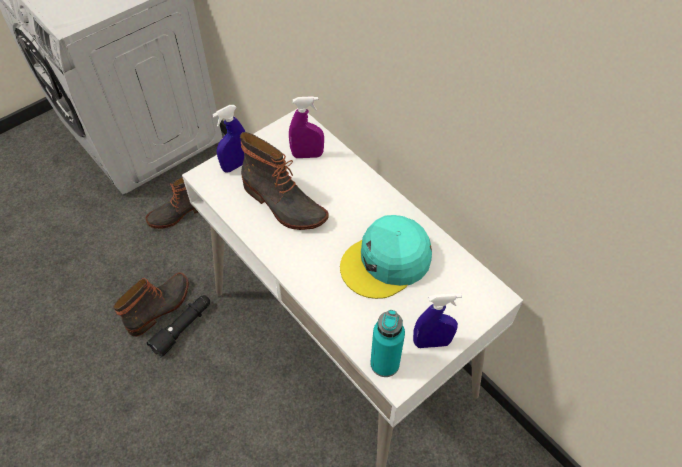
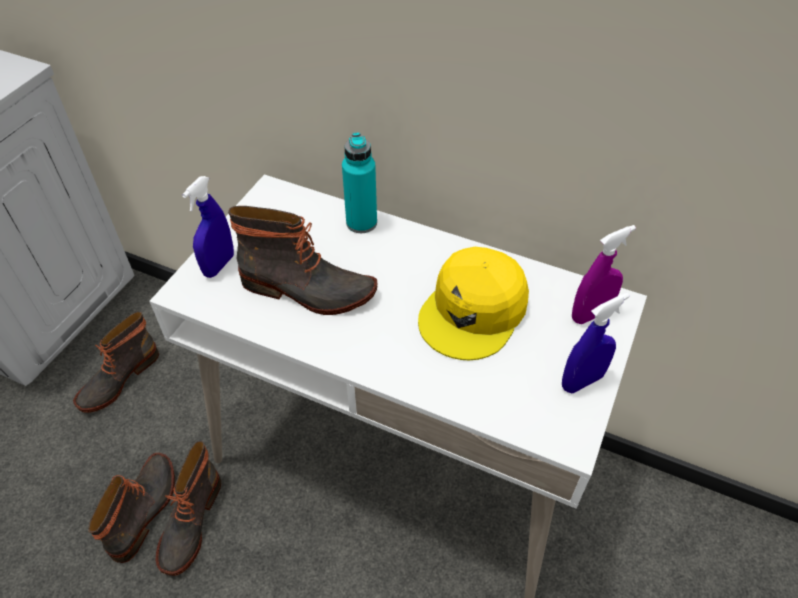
camera: 25 degrees left, 5 degrees down
(183, 328) = (190, 522): black flashlight -> boot
(307, 155) = (305, 225): purple spray bottle -> purple spray bottle (590, 314)
(384, 363) = (544, 428): turquoise bottle -> turquoise bottle (361, 223)
(386, 262) = (474, 311): turquoise cap -> yellow cap

